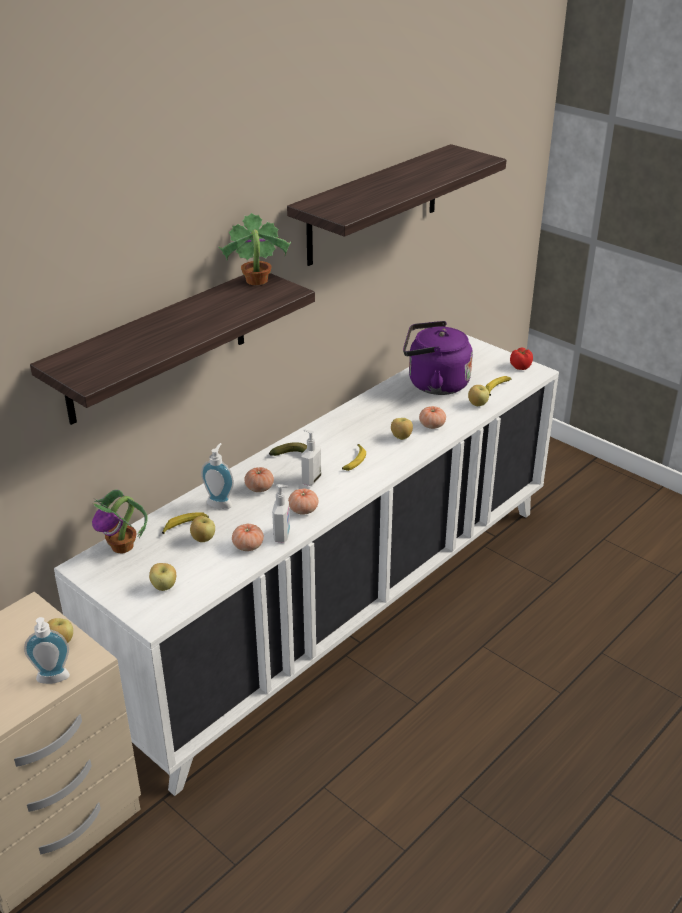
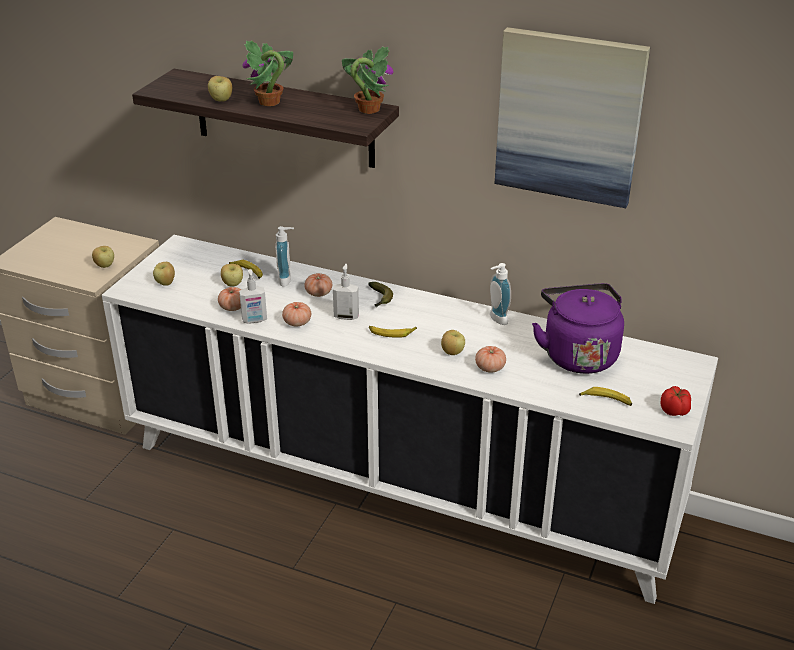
camera: 70 degrees right, 0 degrees up
(53, 680) = (66, 274): soap dispenser -> soap dispenser (496, 319)
(123, 546) = (209, 253): potted plant -> potted plant (269, 102)
(374, 205) = (569, 117): shelf -> picture
(477, 404) = (557, 391): apple -> apple (221, 100)

